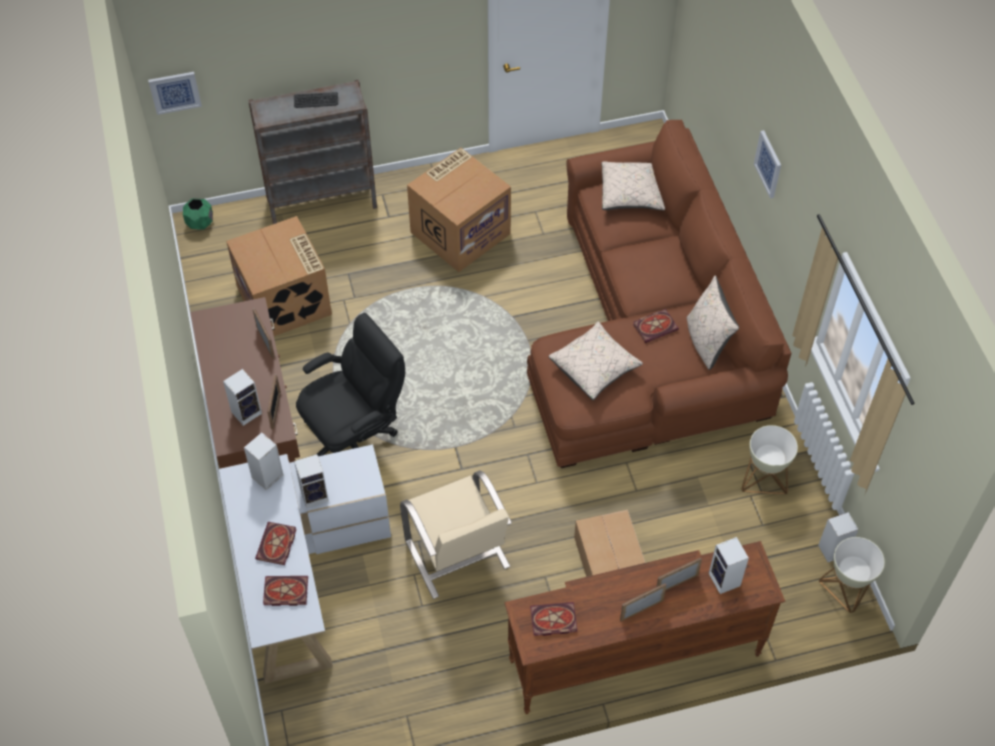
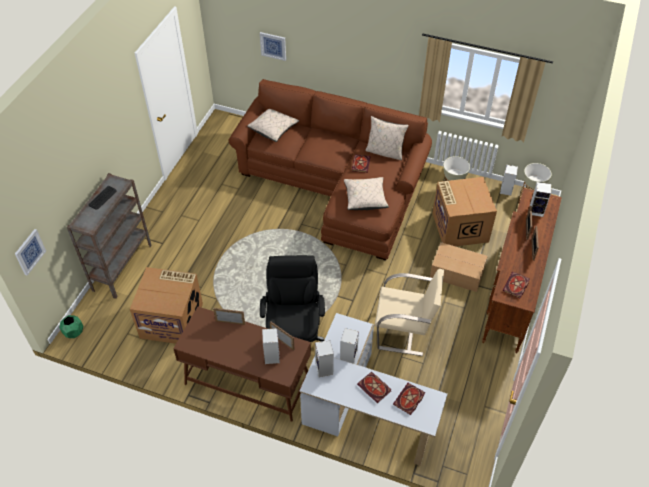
camera: 55 degrees left, 5 degrees down
(460, 231) = (203, 219): cardboard box -> cardboard box (459, 227)
(768, 164) = (346, 51): picture -> picture (273, 46)

